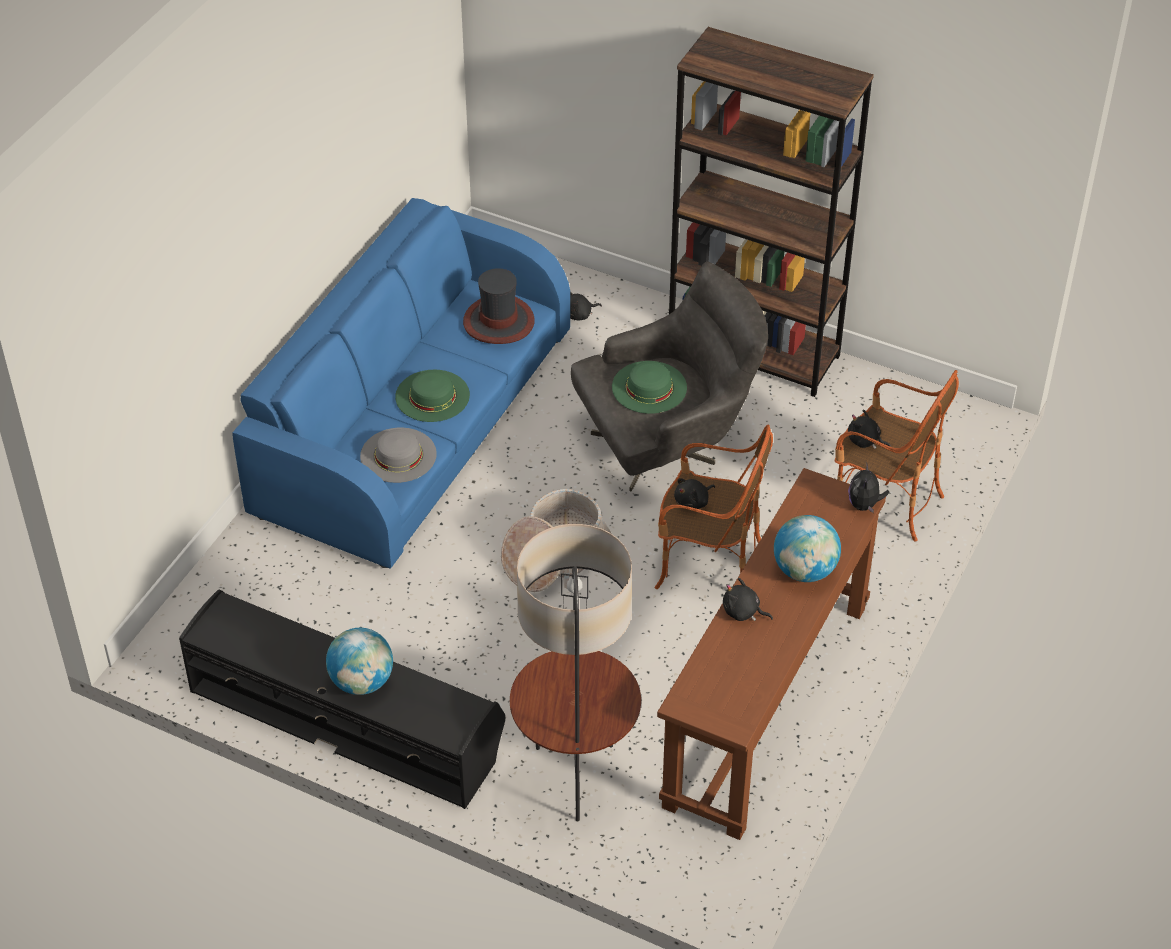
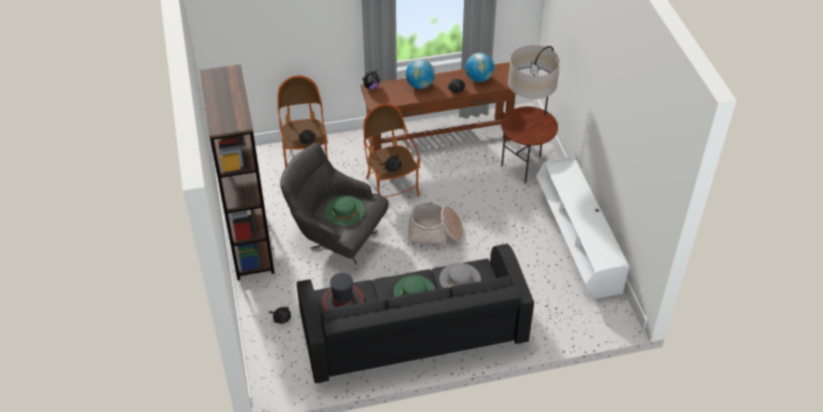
camera: 130 degrees left, 0 degrees up
(346, 718) = (576, 240): black tv stand -> white tv stand
(362, 682) = (579, 201): globe -> globe (479, 78)
(413, 422) = (412, 329): blue sofa -> black sofa

